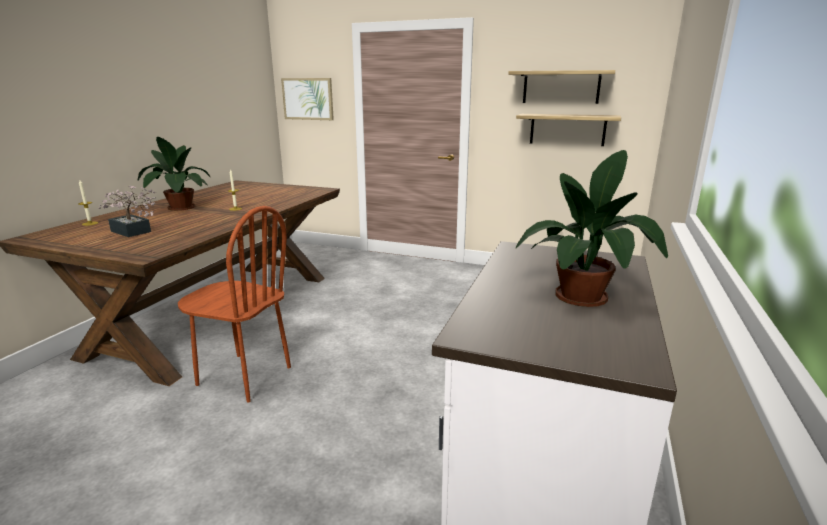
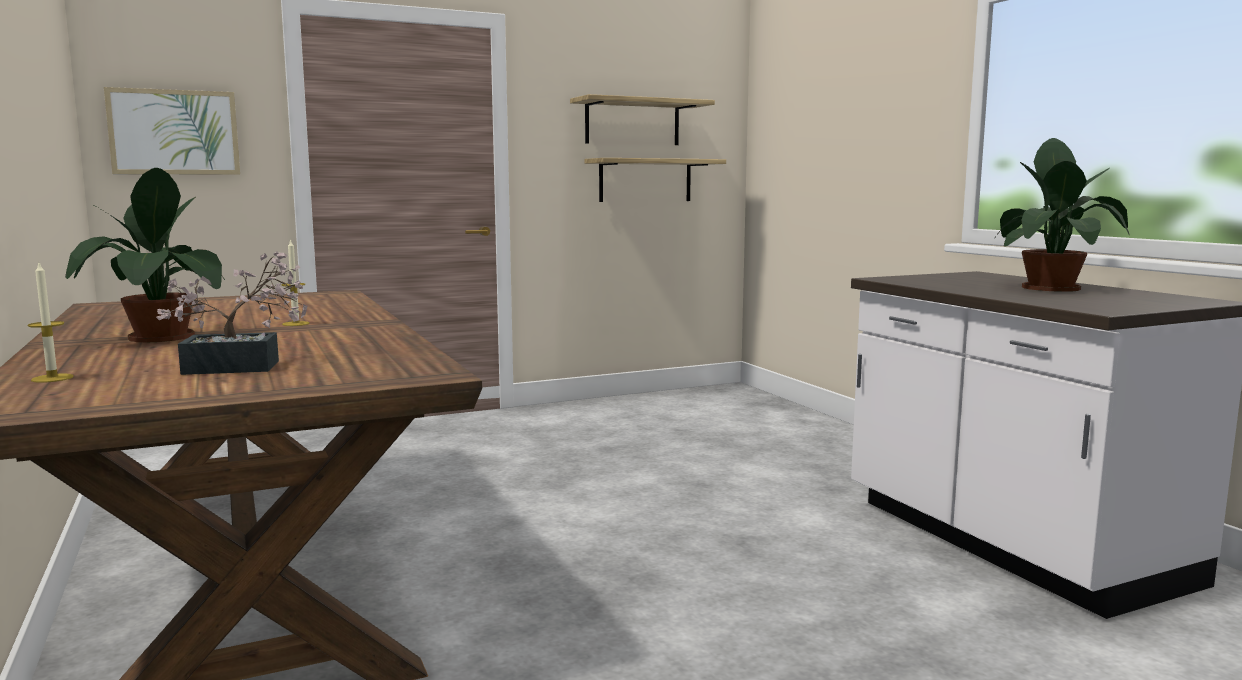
camera: 45 degrees left, 10 degrees down
(244, 376) = (524, 611): brown chair -> none

